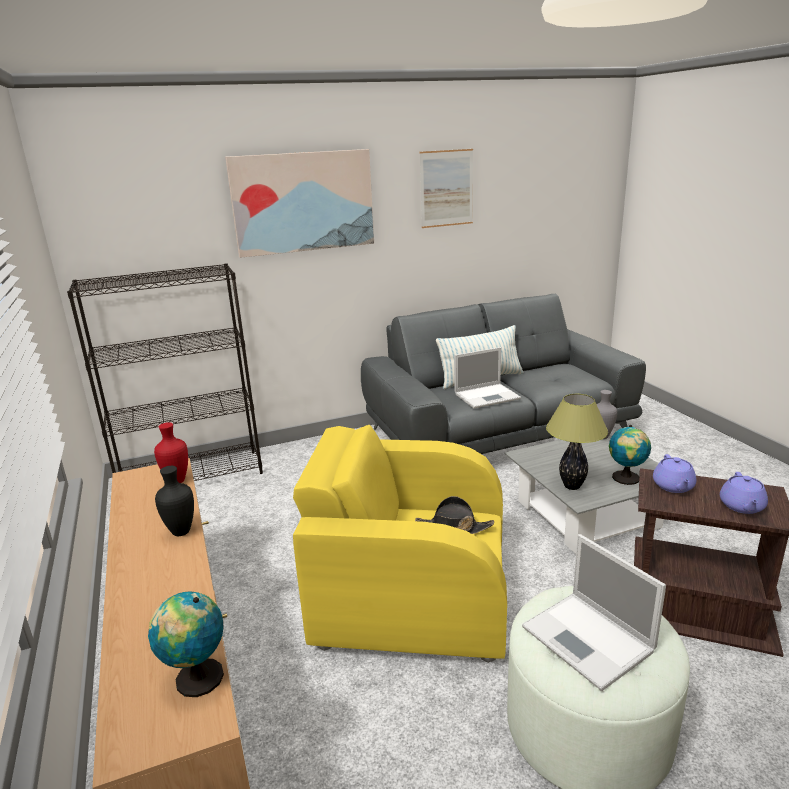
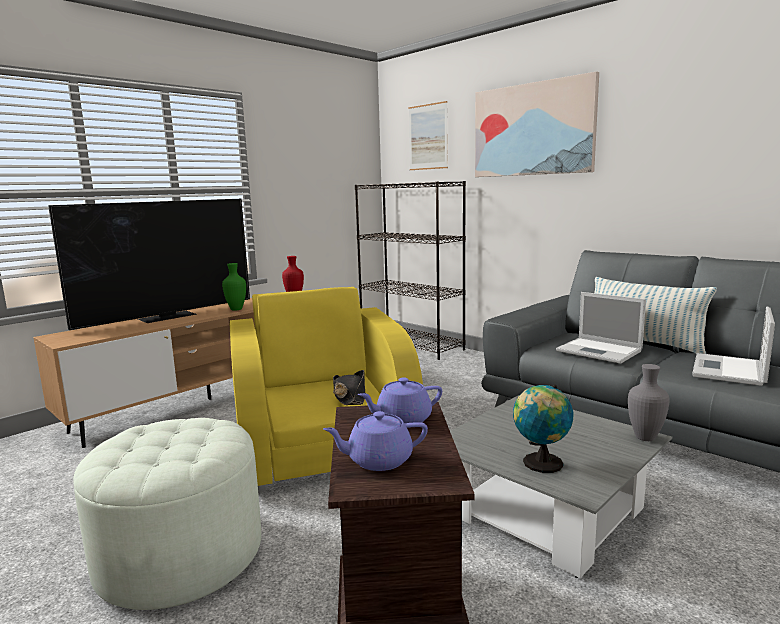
camera: 65 degrees right, 10 degrees down
(139, 599) = (168, 316): none -> television
(180, 531) = (236, 309): black vase -> green vase
(196, 679) = (99, 335): globe -> none
(446, 188) = (696, 109): picture -> picture (428, 137)
(572, 486) = (482, 434): table lamp -> none
(589, 640) = (155, 440): laptop -> laptop (729, 370)

